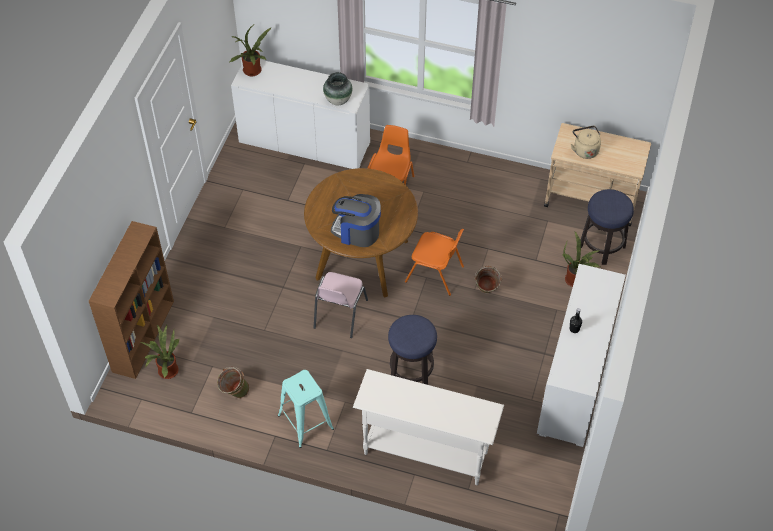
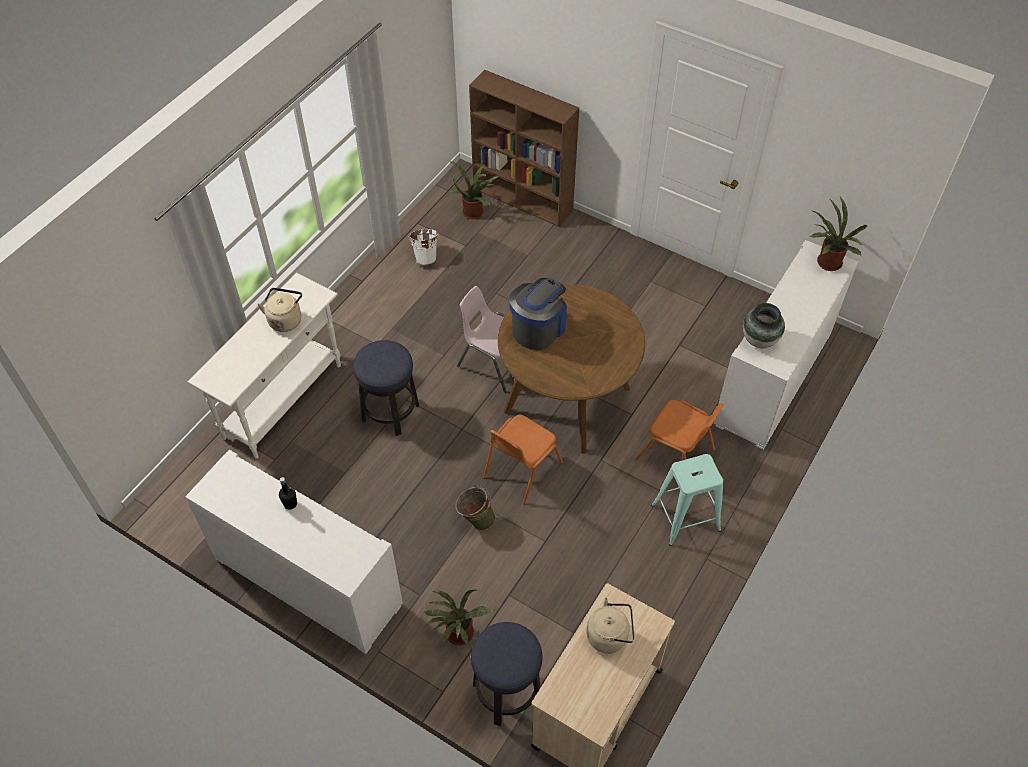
camera: 105 degrees right, 0 degrees up
(234, 393) = (426, 257): green bucket -> white bucket
(305, 422) = (367, 307): turquoise stool -> turquoise stool (685, 517)
(407, 396) = (285, 319): none -> beige kettle

